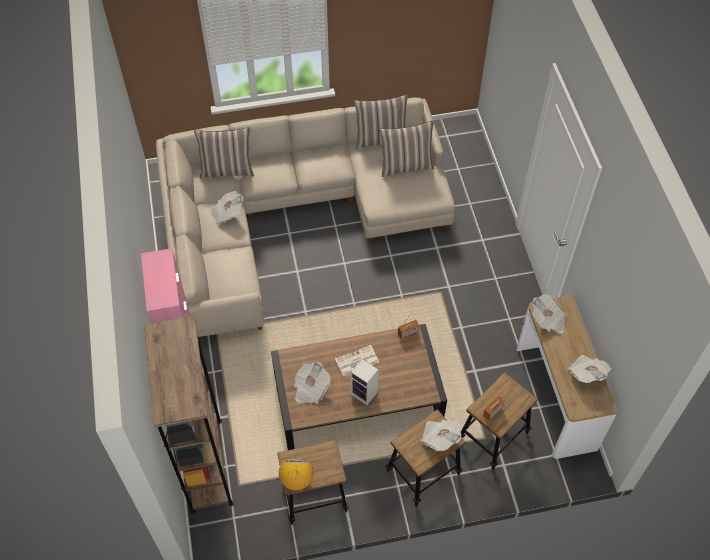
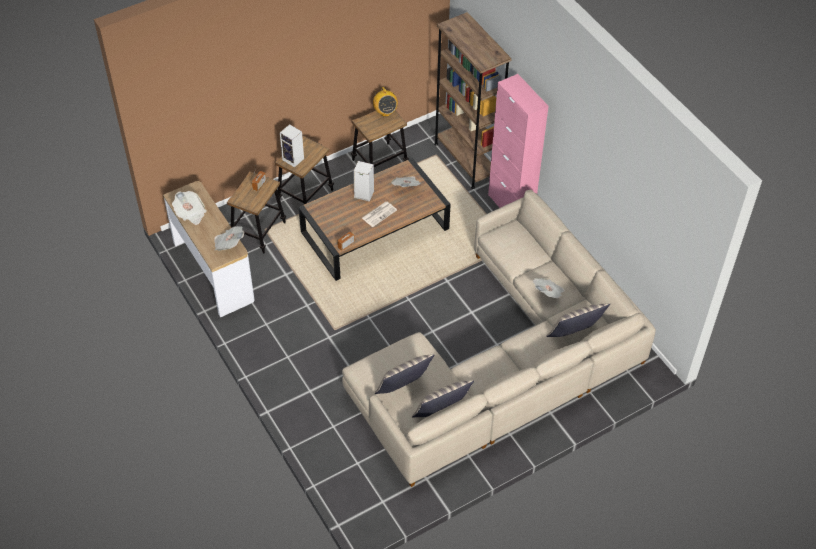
camera: 160 degrees right, 5 degrees down
(440, 437) = (294, 159): newspaper -> speaker

